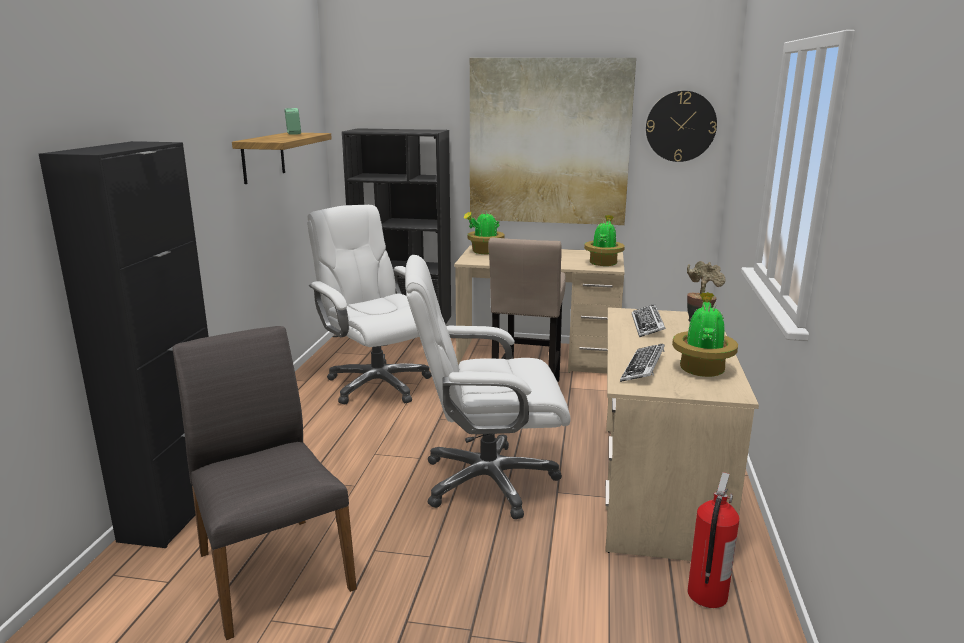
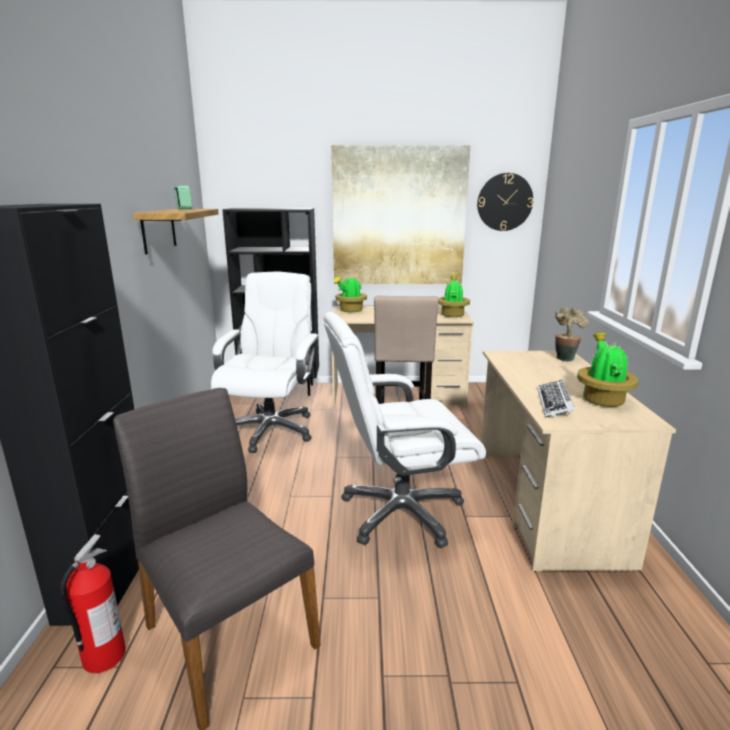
camera: 10 degrees left, 0 degrees up
(377, 384) = (270, 429): white office chair -> white office chair turned 60 degrees clockwise
(647, 325) = (527, 364): keyboard -> none
(706, 595) = (636, 603): fire extinguisher -> fire extinguisher (103, 657)

